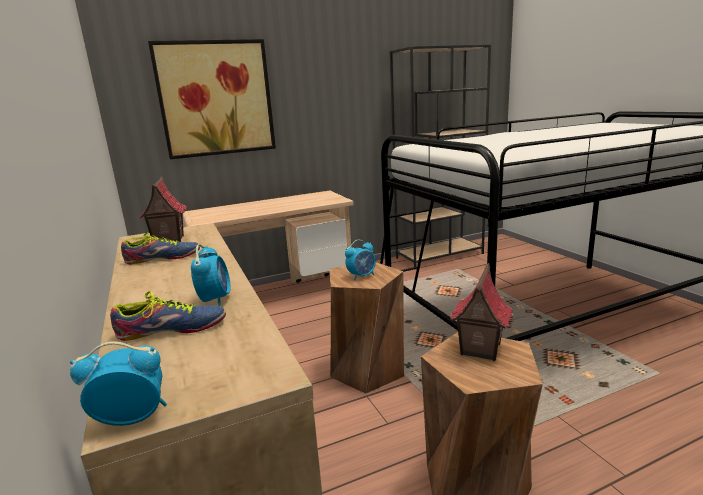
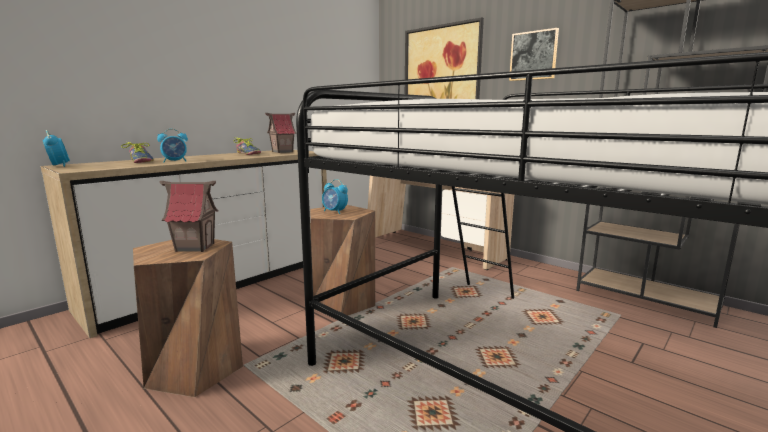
camera: 65 degrees right, 5 degrees down
(321, 83) = (533, 55): none -> picture

